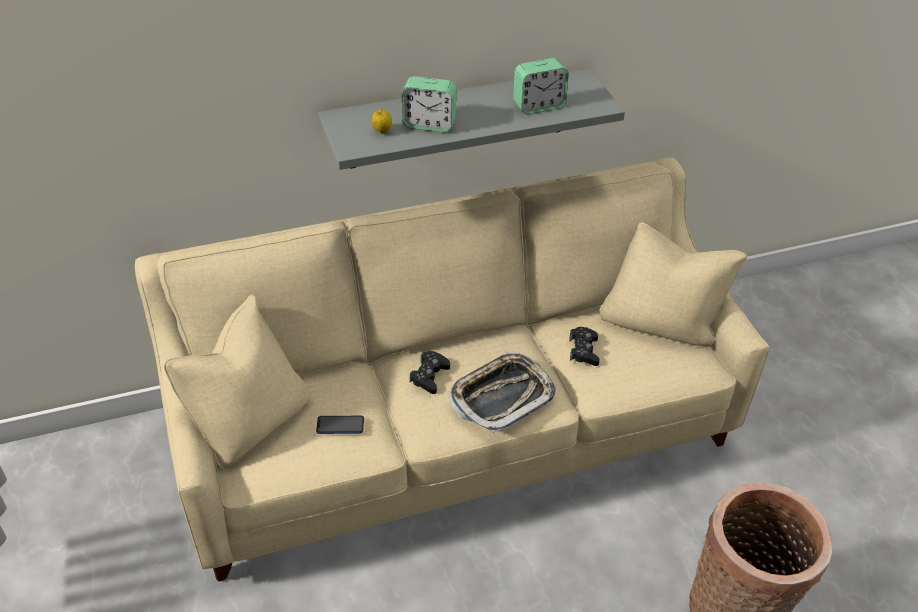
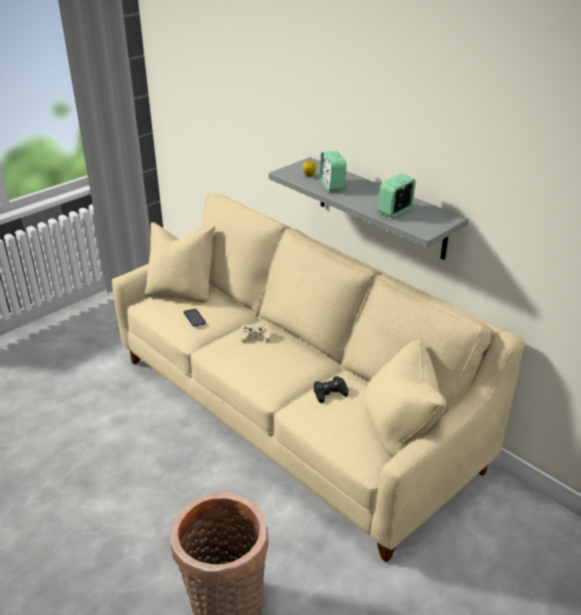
camera: 65 degrees right, 10 degrees down
(429, 376) = (255, 336): black game controller -> beige game controller
(502, 396) = (259, 368): tray -> none
(538, 105) = (395, 211): alarm clock -> alarm clock turned 90 degrees clockwise

